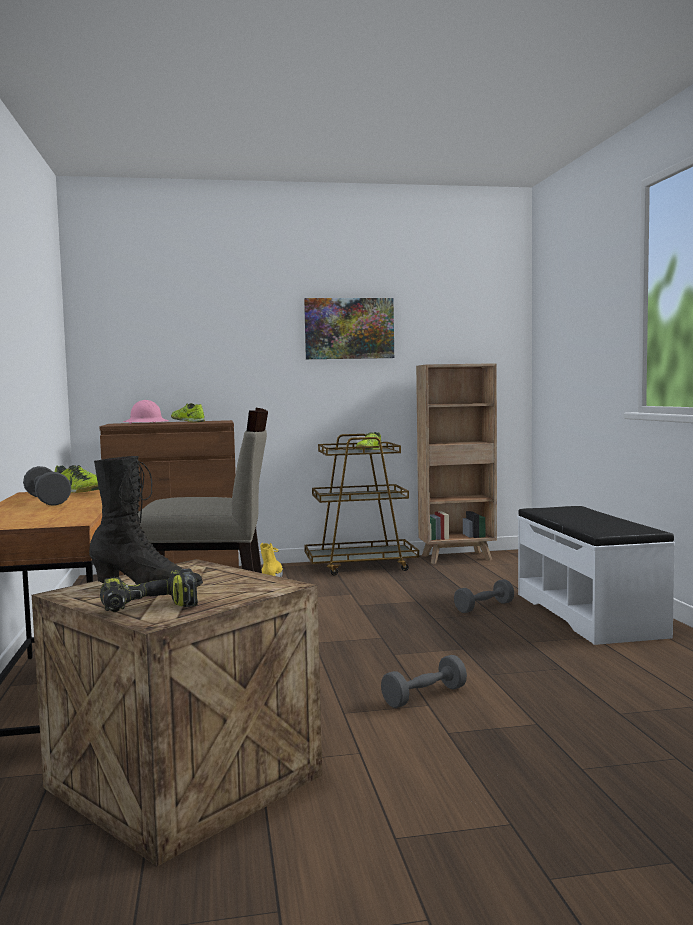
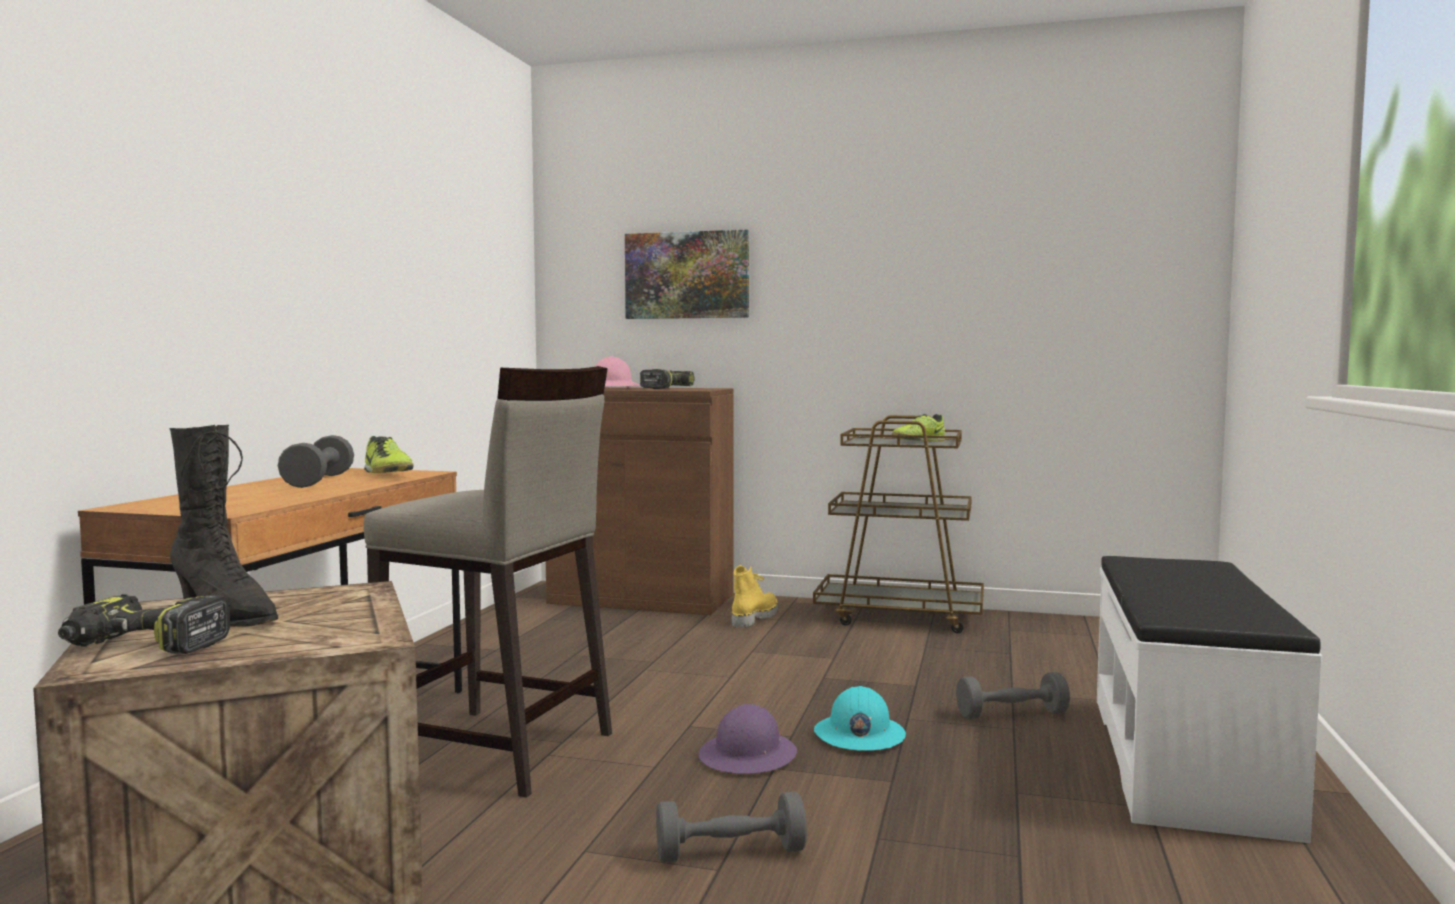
camera: 25 degrees right, 0 degrees up
(188, 422) = (666, 388): shoe -> power drill
(349, 328) = (910, 256): picture -> picture (687, 275)
(371, 651) = (748, 756): none -> purple hard hat
(418, 630) = (859, 735): none -> turquoise hard hat
(458, 558) = (1066, 623): brown bookcase -> none

